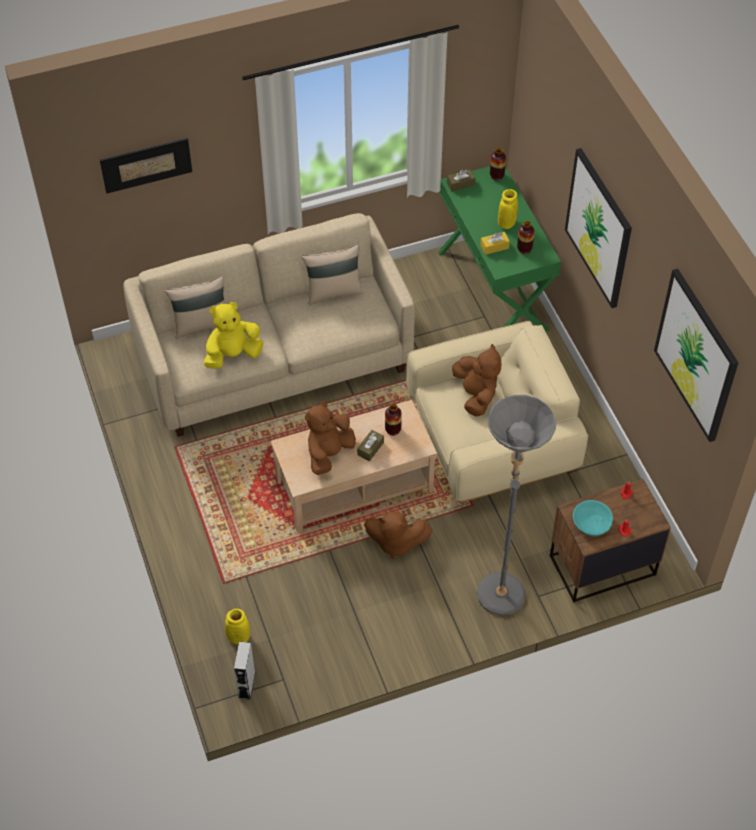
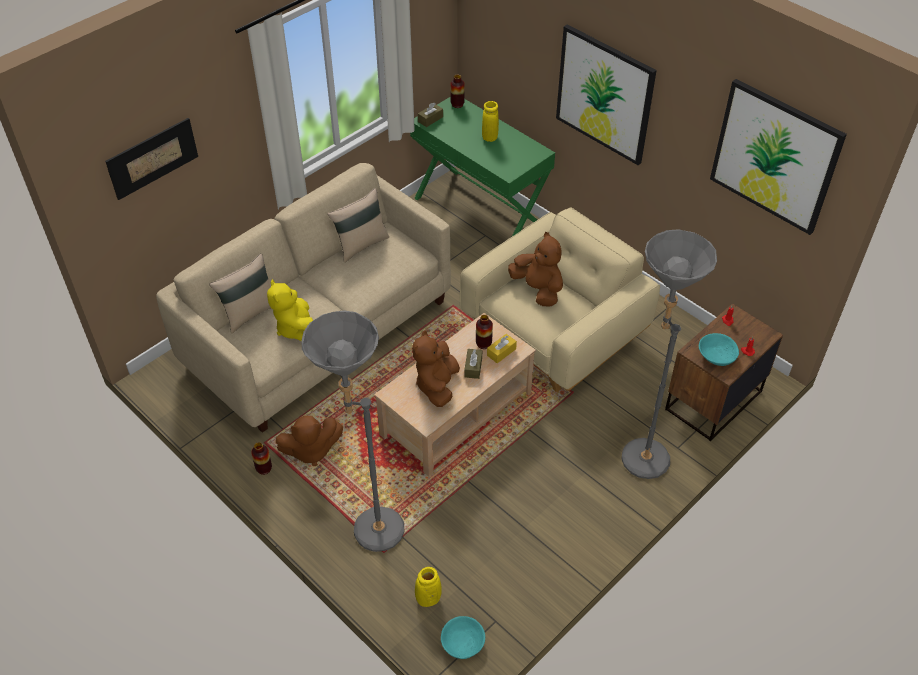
camera: 25 degrees left, 5 degrees down
(221, 557) = (368, 528): none -> grey floor lamp
(233, 355) = (297, 329): yellow plush toy -> yellow plush toy turned 60 degrees counterclockwise
(246, 685) = (463, 642): grey speaker -> turquoise bowl
(395, 542) = (524, 450): brown plush toy -> brown plush toy (311, 451)
(494, 247) = (491, 158): yellow tissue box -> yellow tissue box (501, 352)
(524, 249) = (518, 152): vase -> vase (264, 469)

